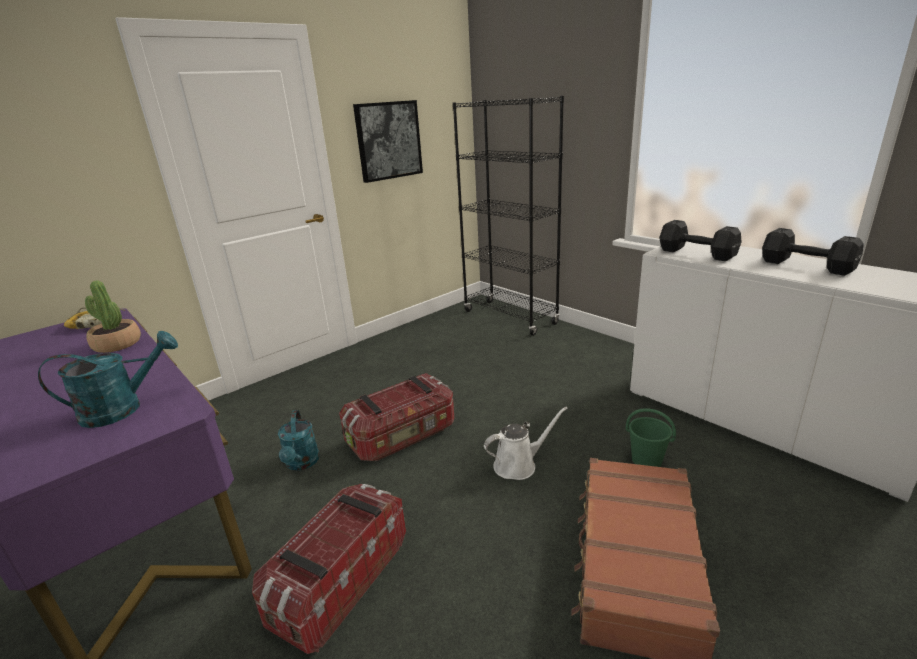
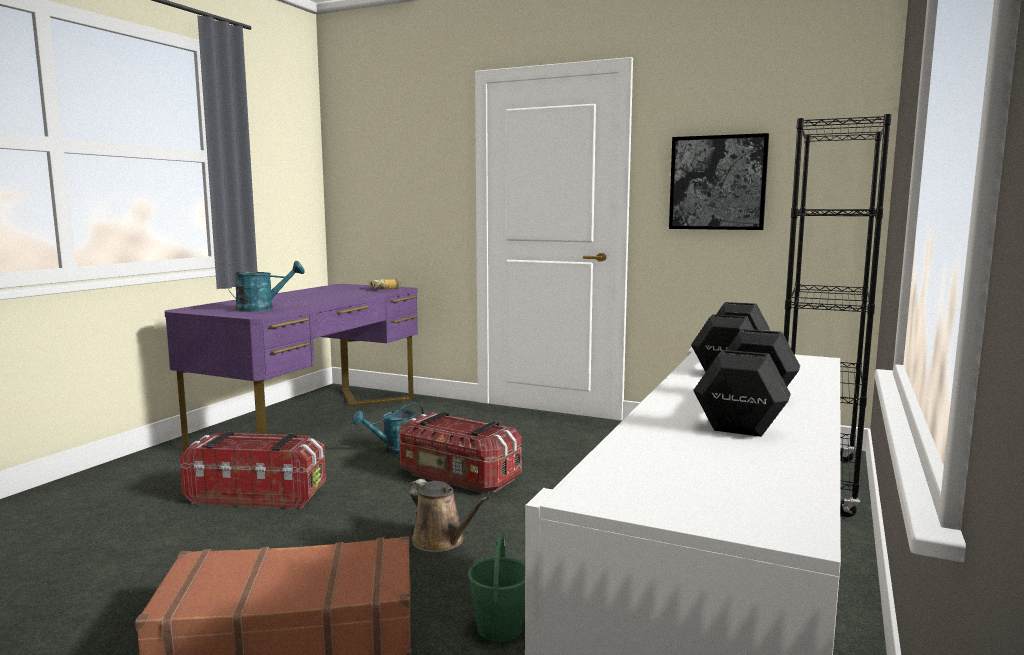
camera: 65 degrees right, 15 degrees down
(117, 344) = (353, 295): potted plant -> none
(123, 408) = (262, 308): turquoise watering can -> turquoise watering can turned 60 degrees counterclockwise
(518, 465) = (441, 541): white watering can -> brown watering can

